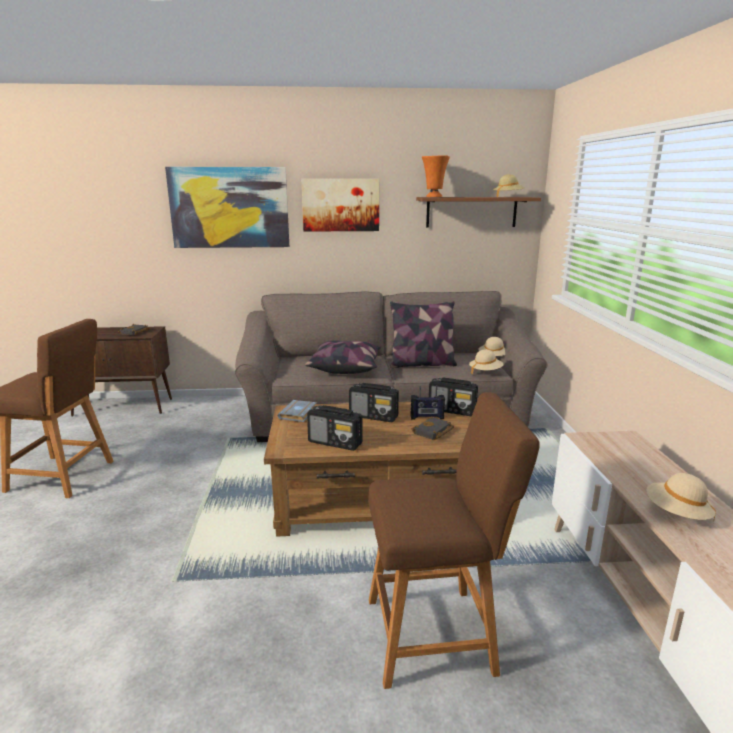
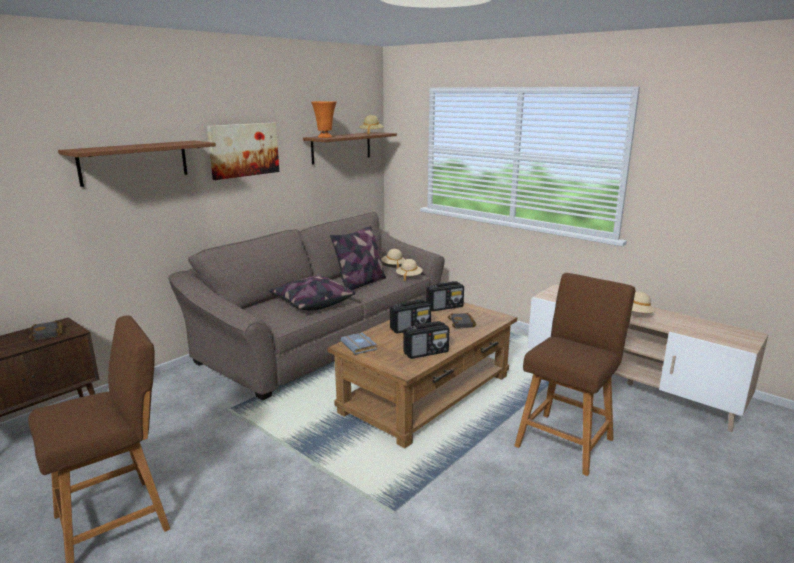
camera: 45 degrees left, 0 degrees up
(229, 207) = (134, 162): picture -> brown shelf
(427, 417) = (441, 316): radio -> none

